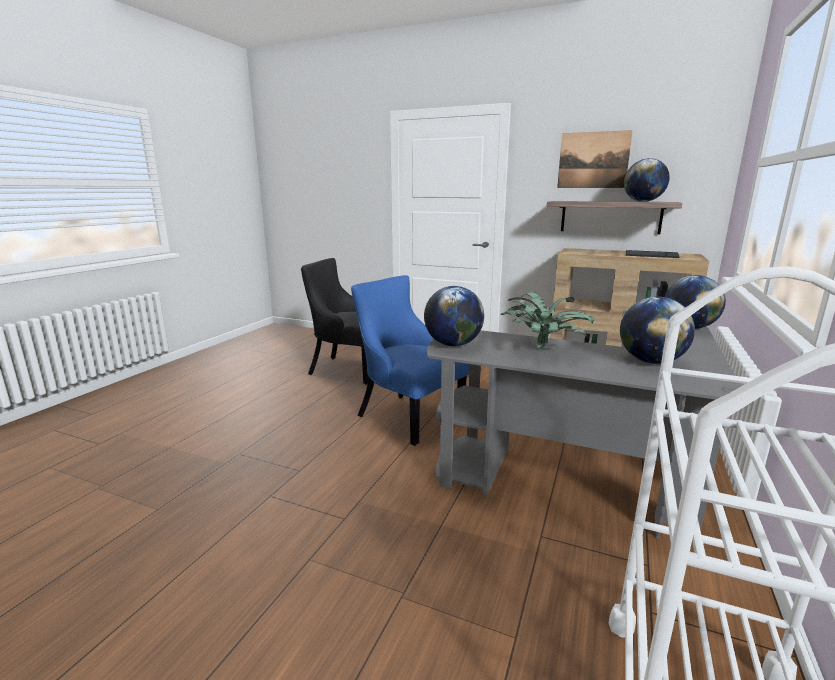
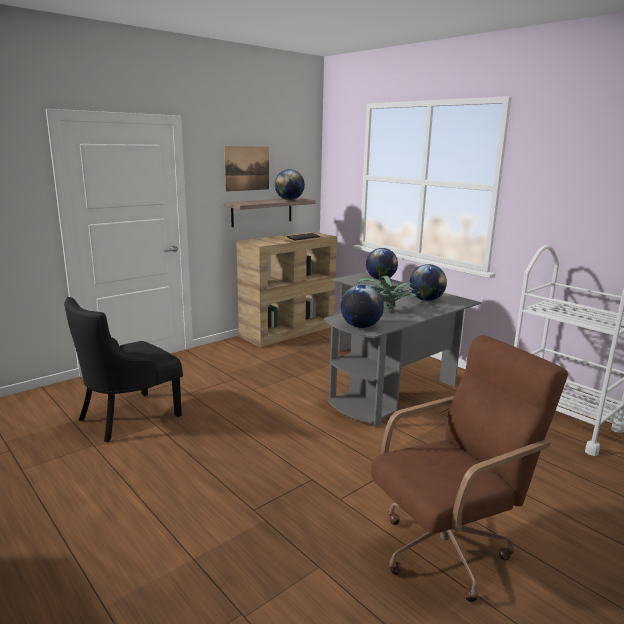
camera: 65 degrees left, 0 degrees up
(187, 603) = (448, 549): none -> brown office chair
(410, 418) = (272, 413): blue chair -> none

